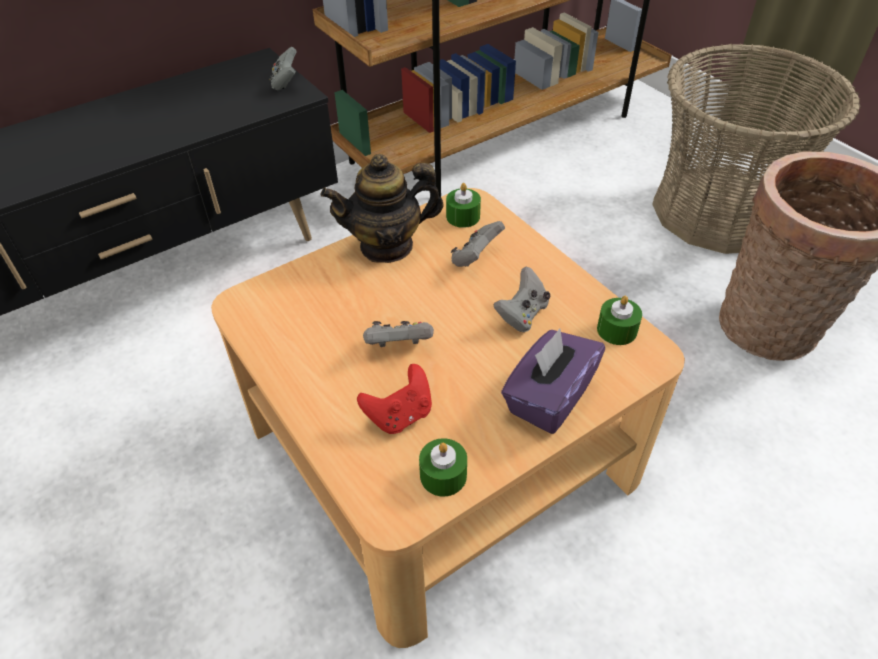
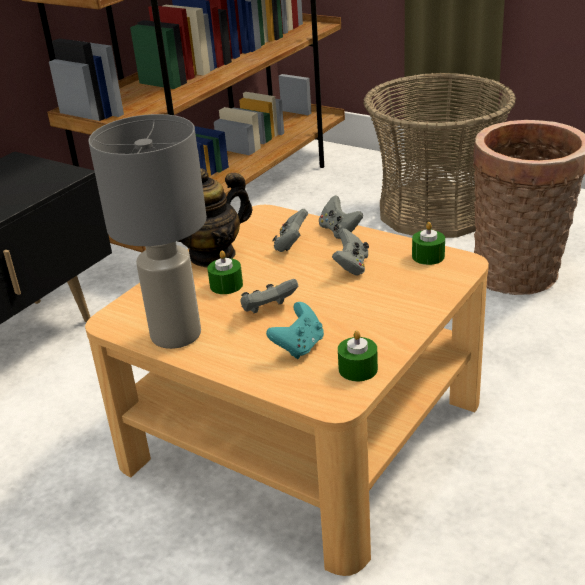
camera: 20 degrees left, 15 degrees down
(285, 82) = (50, 169): grey game controller -> grey game controller (339, 231)
(290, 347) = (177, 334): none -> grey table lamp
(400, 415) = (299, 347): red game controller -> turquoise game controller
(463, 216) = (262, 223): green candle -> green candle (226, 285)
(548, 397) = (405, 305): purple tissue box -> none

